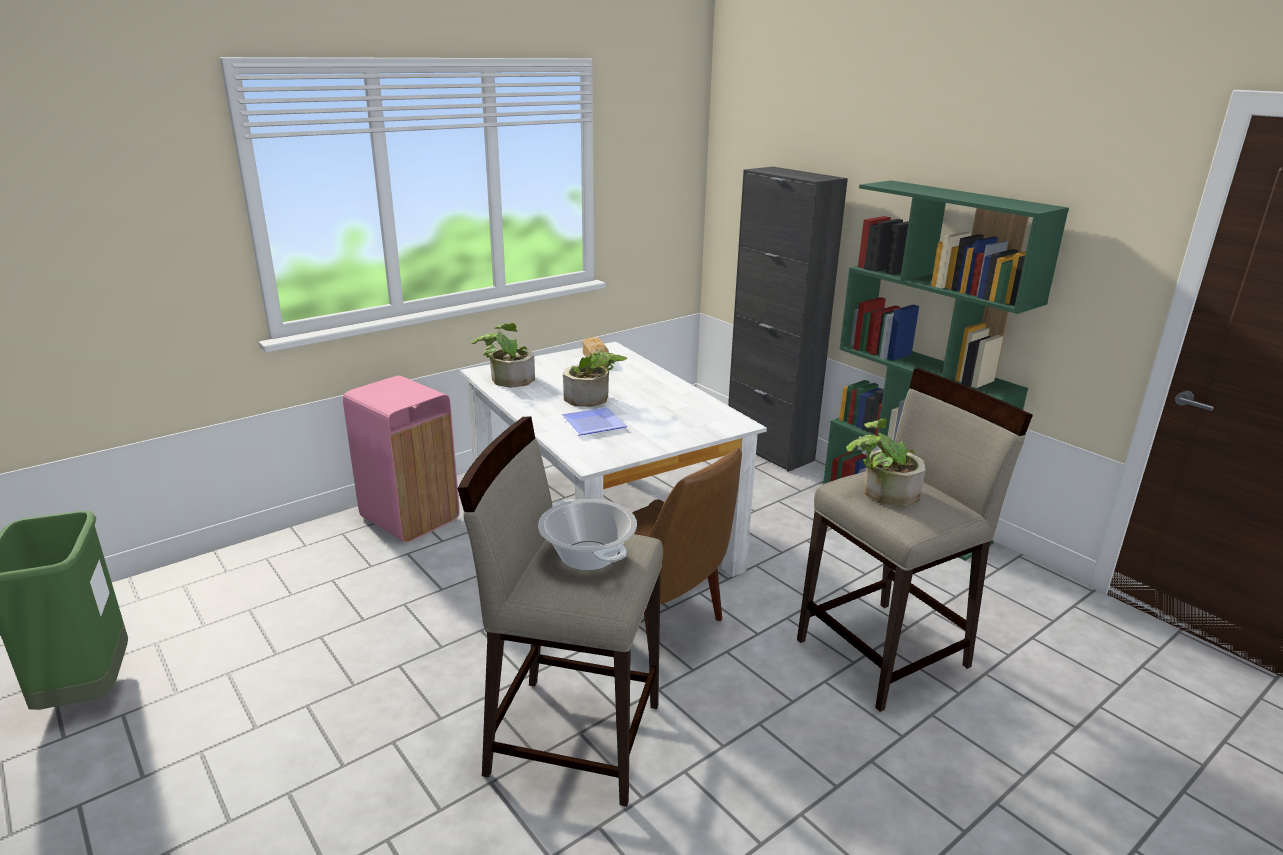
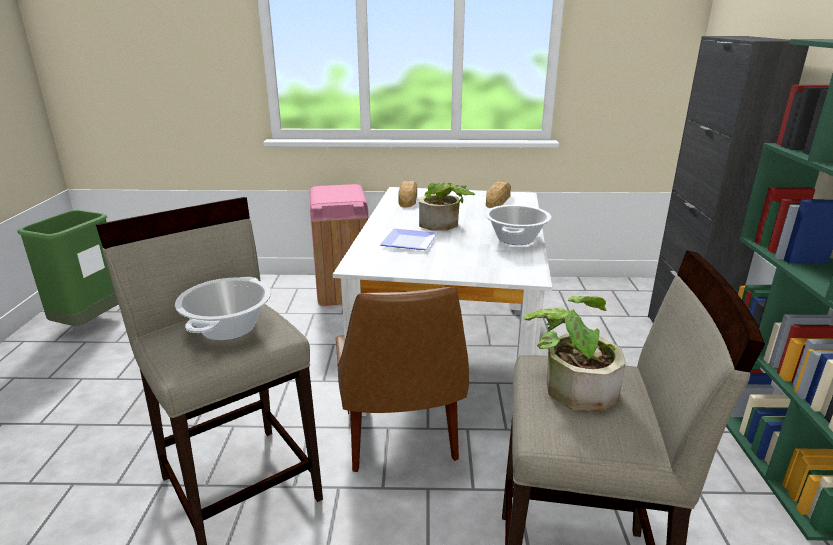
camera: 40 degrees right, 0 degrees up
(507, 378) = (408, 198): potted plant -> bread
(676, 394) = (515, 239): none -> cooking pot

